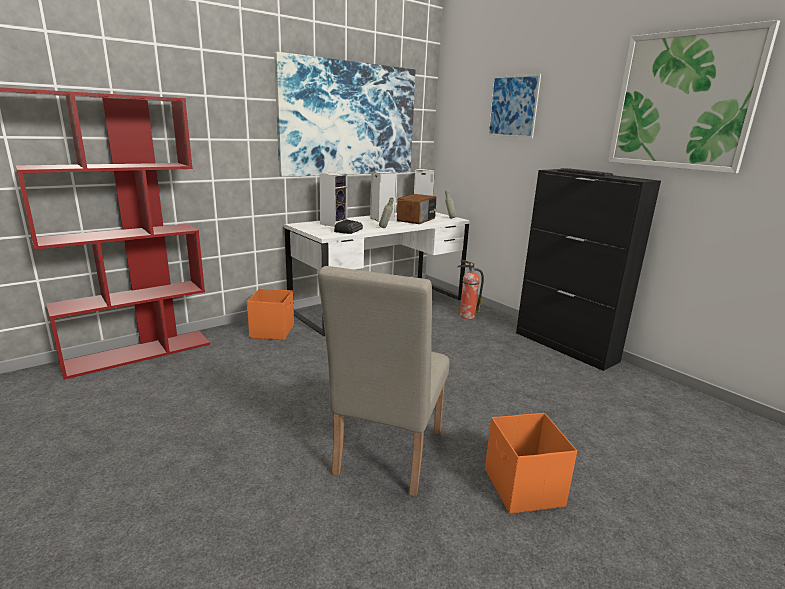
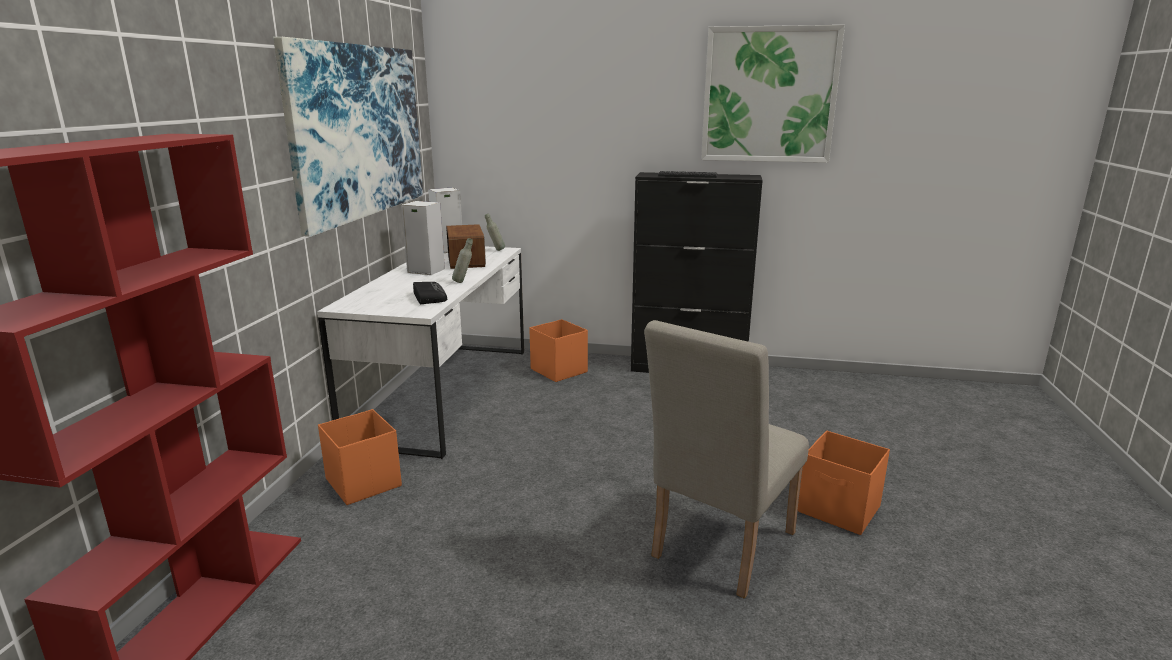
camera: 40 degrees left, 0 degrees up
(333, 223) = (384, 292): speaker -> none
(385, 458) = (717, 549): beige chair -> beige chair turned 60 degrees clockwise
(466, 316) = (558, 370): fire extinguisher -> orange storage box
(513, 106) = (562, 99): picture -> none

